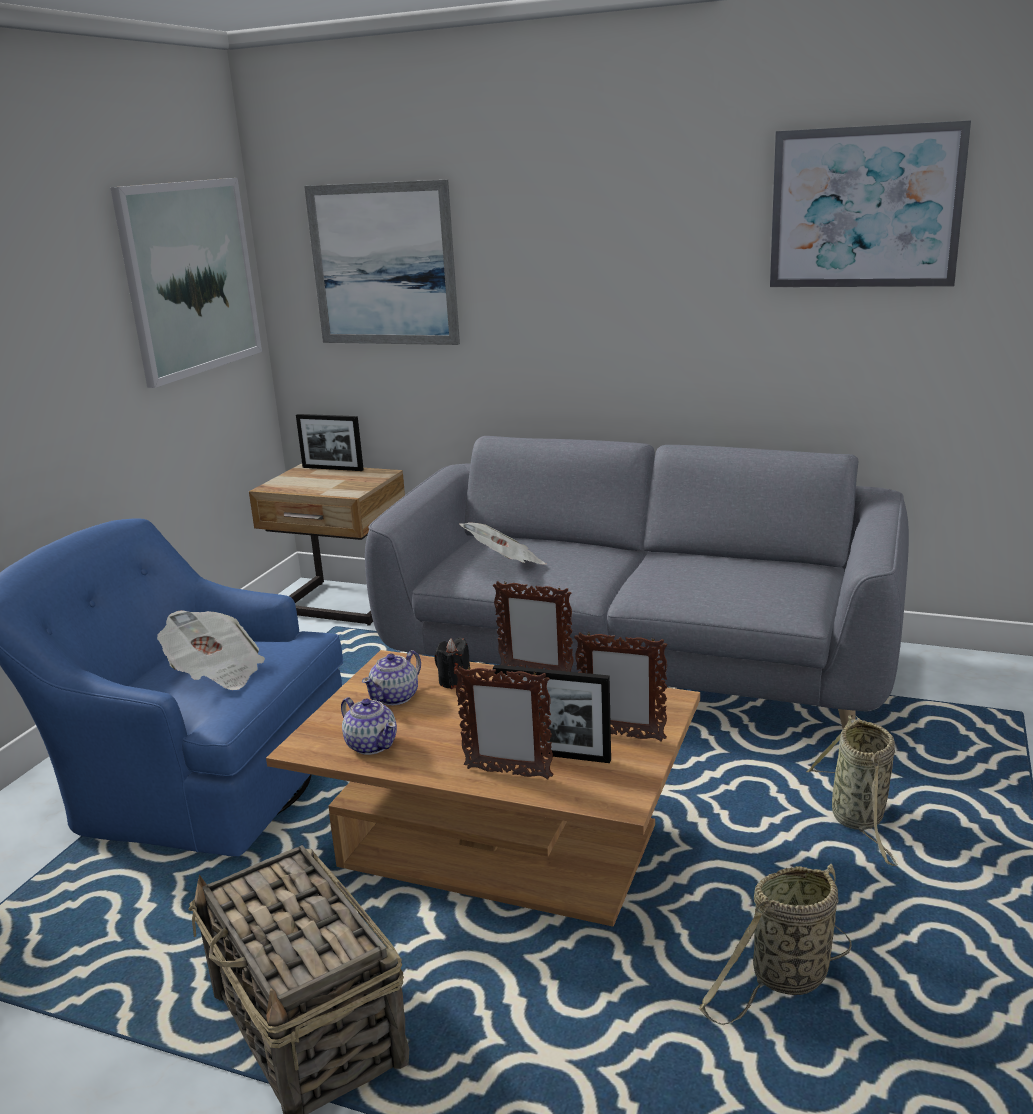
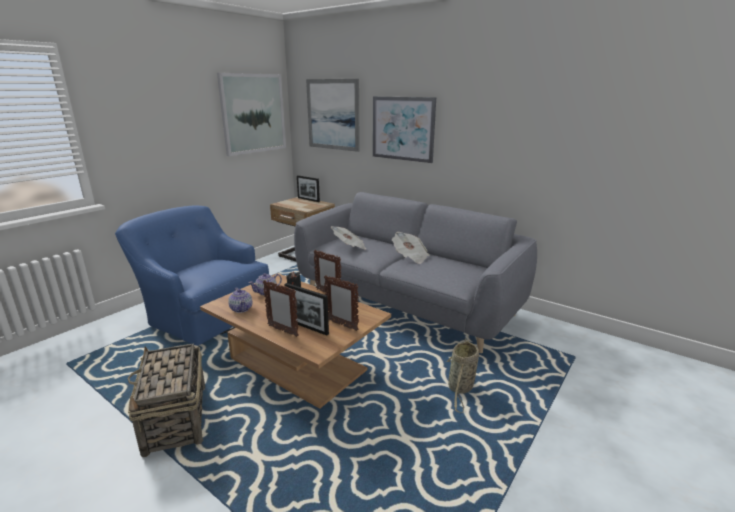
camera: 15 degrees right, 0 degrees up
(216, 672) = (207, 270): newspaper -> newspaper (410, 257)
(786, 979) = (378, 451): basket -> none
(865, 208) = (533, 99): picture -> picture (403, 128)

